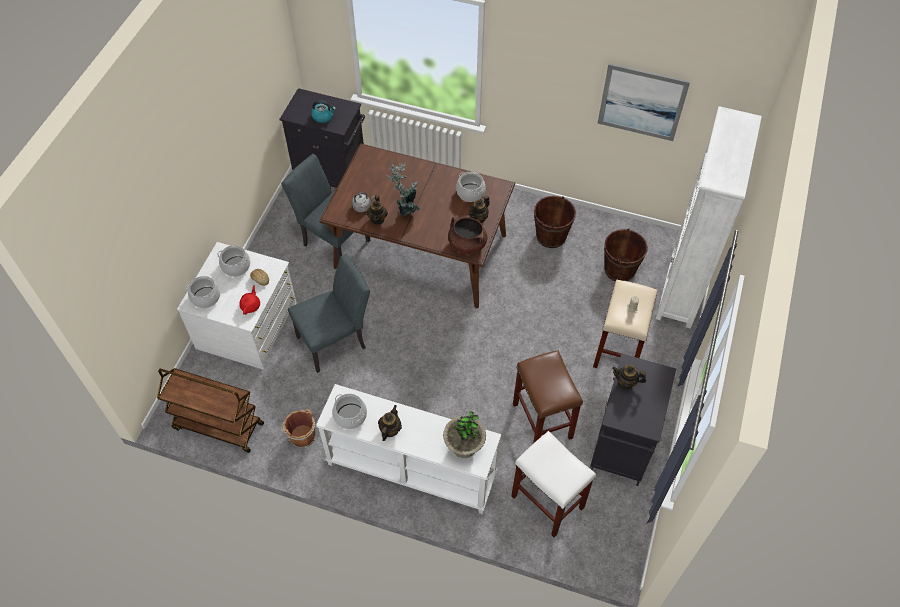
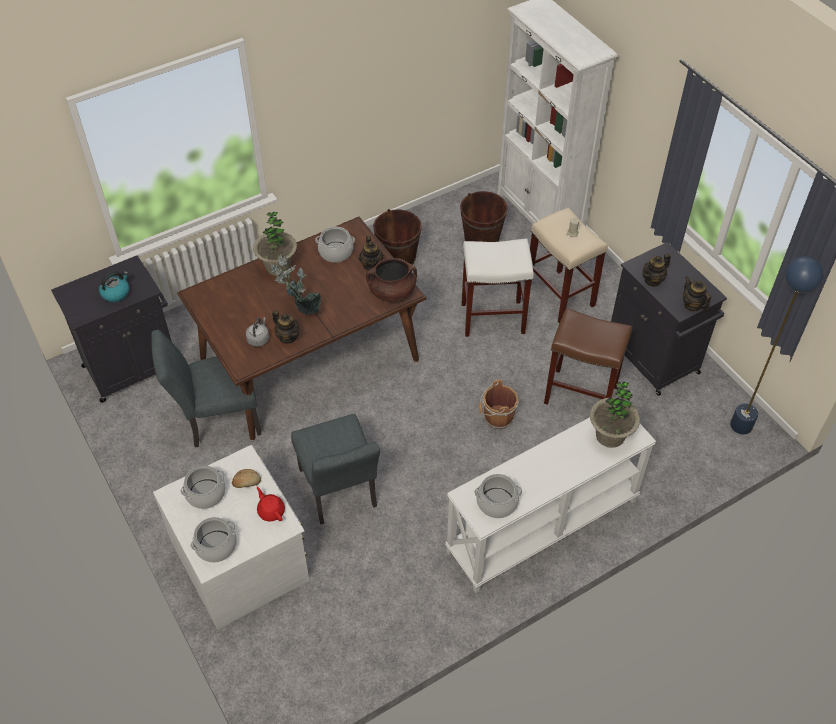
camera: 50 degrees left, 5 degrees down
(218, 426) = (337, 668): brown cart -> none
(301, 436) = (421, 595): brown bucket -> brown bucket (497, 418)
(336, 340) = (340, 493): grey chair -> grey chair turned 150 degrees clockwise
(390, 430) = (541, 480): teapot -> teapot (692, 305)
(428, 173) = (278, 266): none -> potted plant
(546, 501) = (662, 446): white stool -> white stool (492, 318)
(616, 544) = (741, 425): none -> blue floor lamp
(642, 102) = (423, 57): picture -> none

